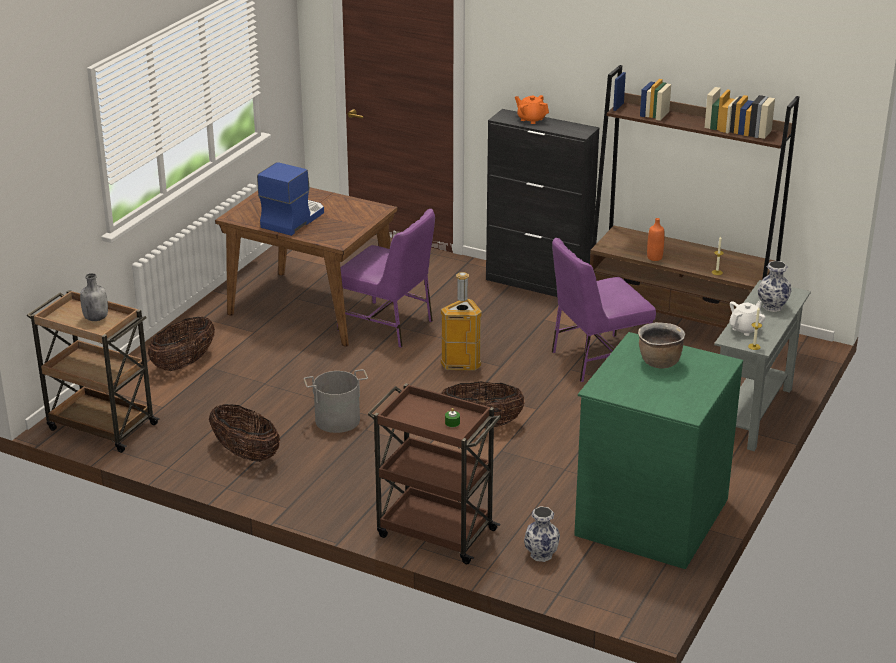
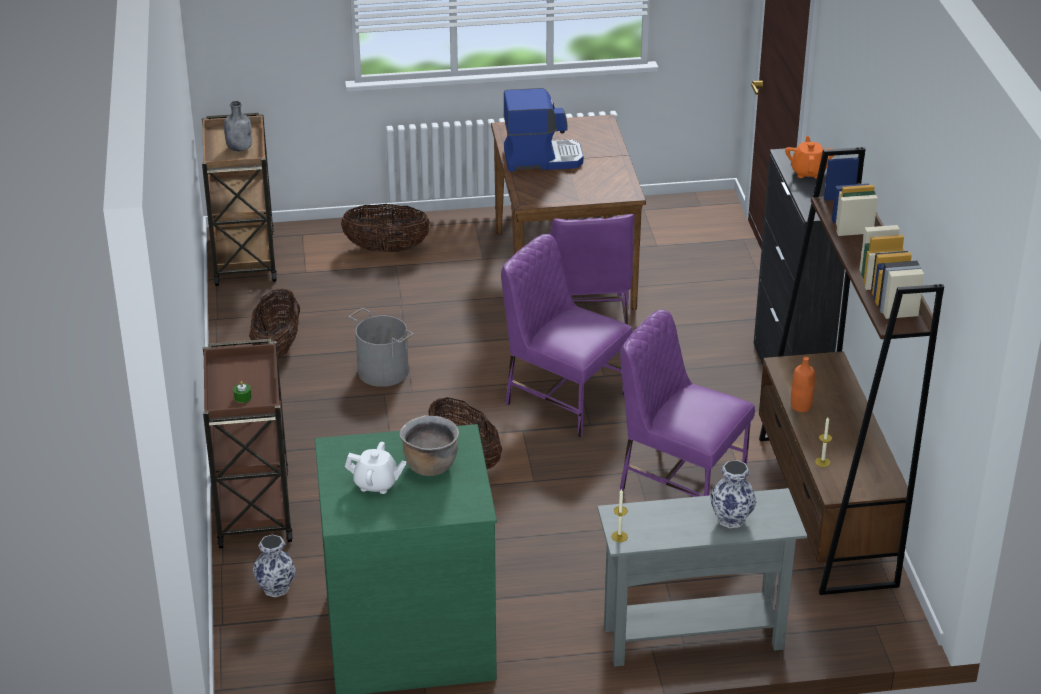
camera: 55 degrees right, 5 degrees up
(460, 364) = (563, 399): trash can -> purple chair
(745, 329) = (654, 517): white teapot -> white teapot (376, 484)

